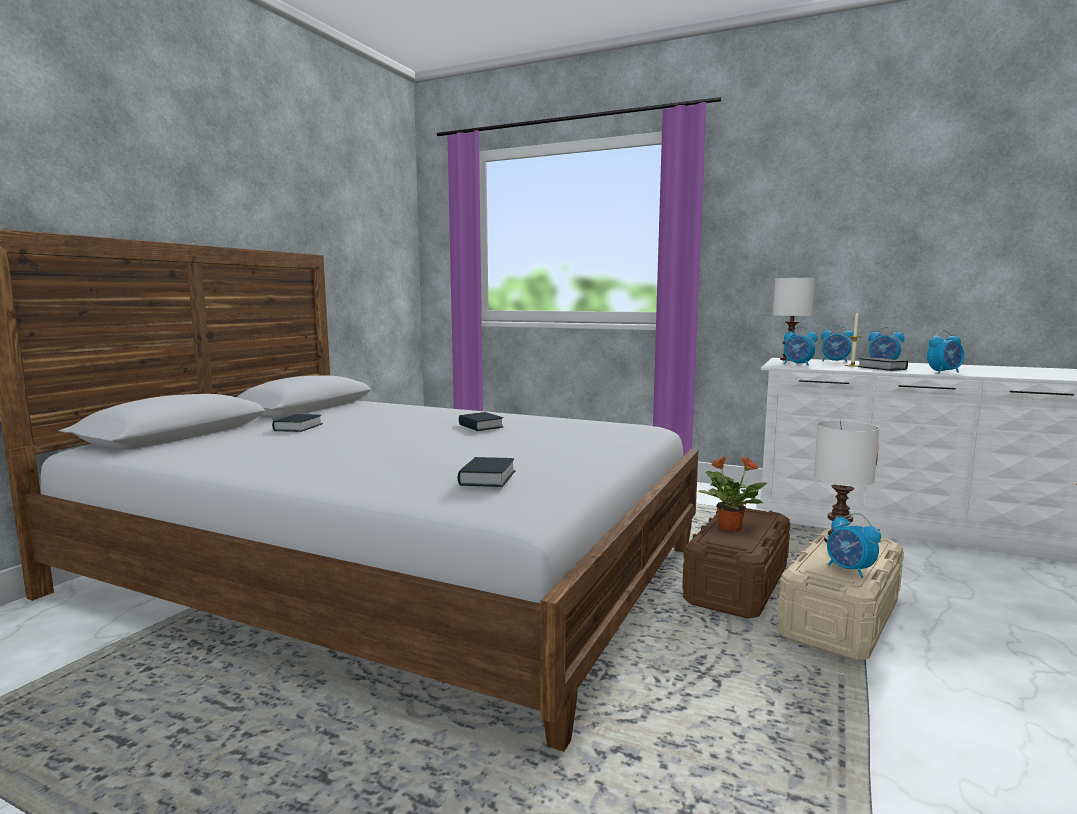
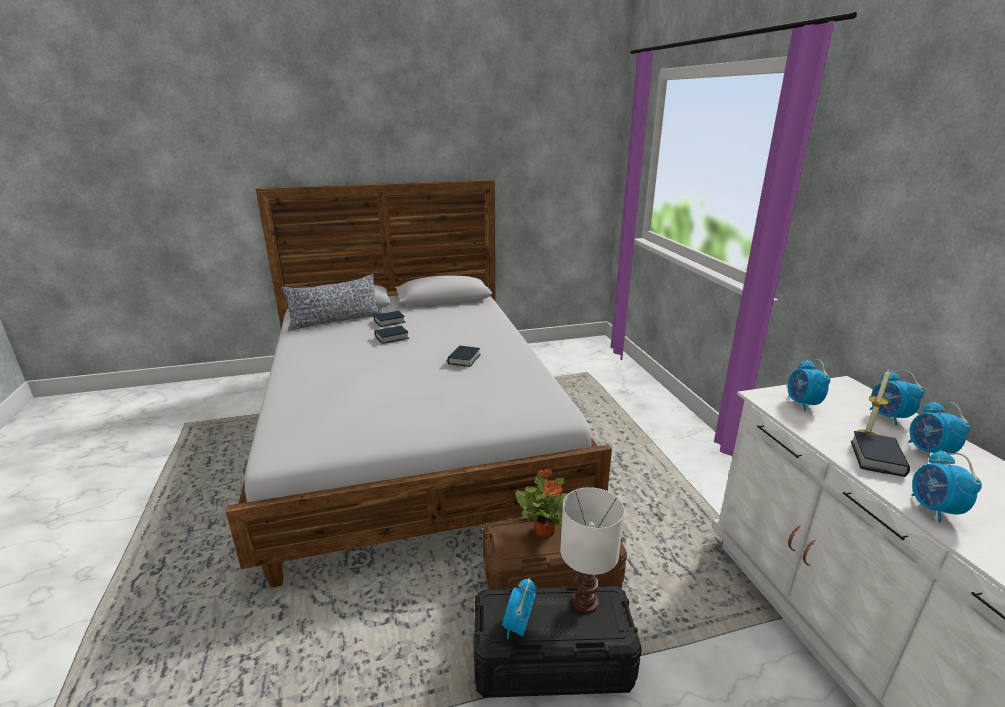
camera: 50 degrees right, 15 degrees up
(209, 441) = (335, 320): none -> pillow
(487, 479) = (320, 416): book -> book (392, 338)
(788, 360) = (840, 389): white table lamp -> none
(841, 618) = (552, 661): beige storage box -> black storage box
(944, 372) = (934, 509): alarm clock -> alarm clock turned 60 degrees clockwise

